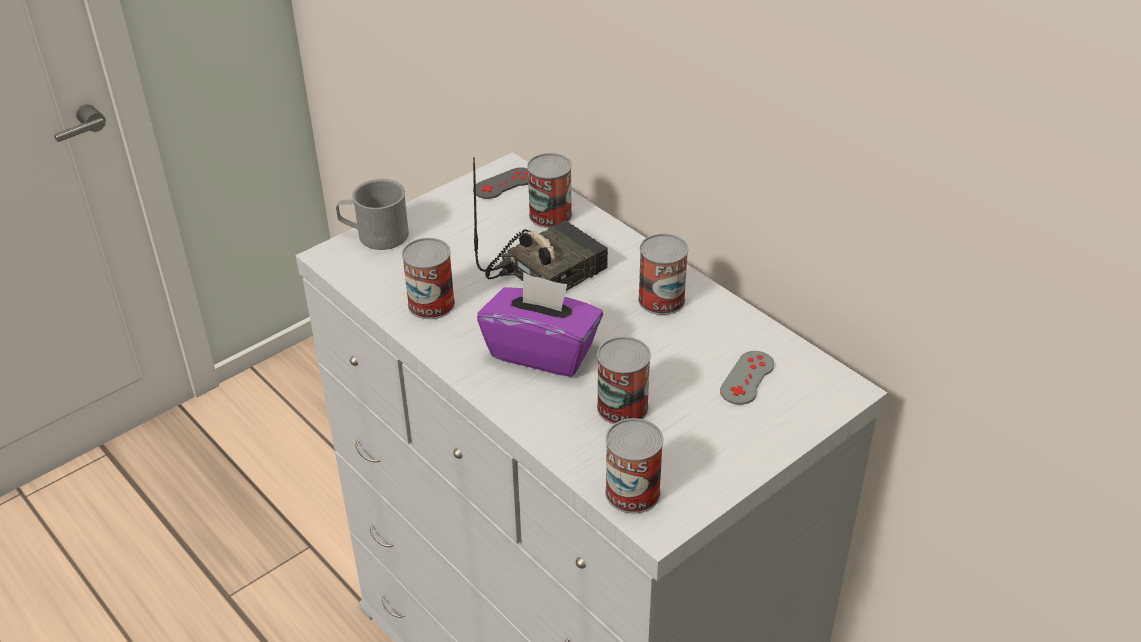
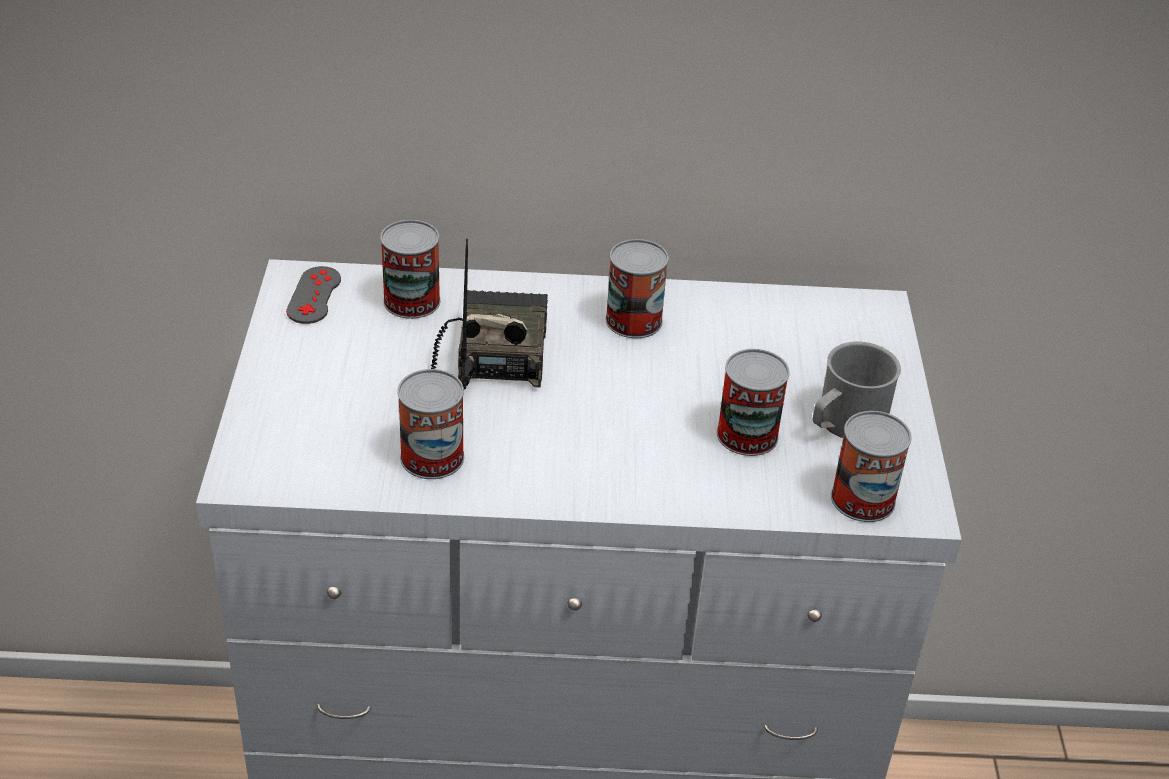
camera: 50 degrees left, 0 degrees up
(375, 235) = (256, 426): grey mug -> grey mug (844, 424)
(542, 351) = (606, 432): purple tissue box -> none
(747, 378) = (799, 344): grey game controller -> none

